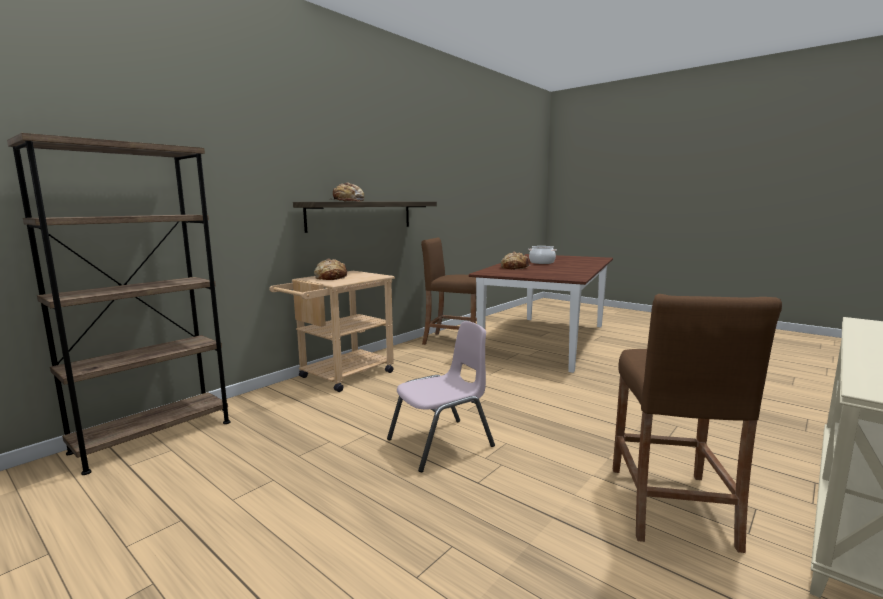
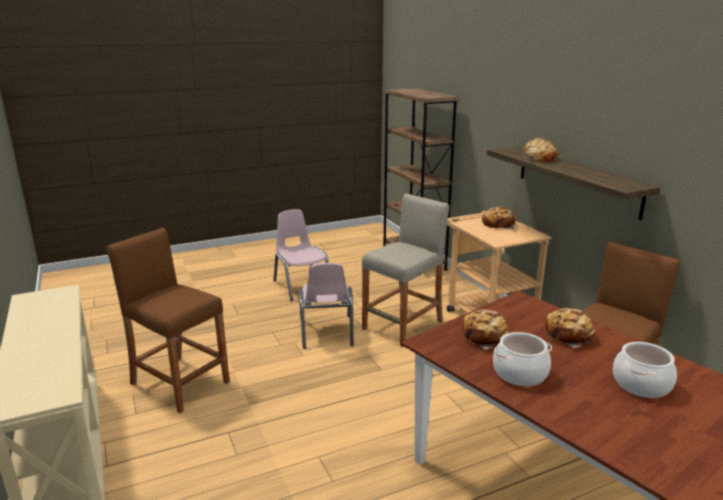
camera: 115 degrees right, 10 degrees up
(296, 512) = (302, 286): none -> pink chair
(389, 406) = (403, 325): none -> beige stool
(545, 273) = (485, 336): none -> bread
(570, 269) = (519, 373): none -> cooking pot

